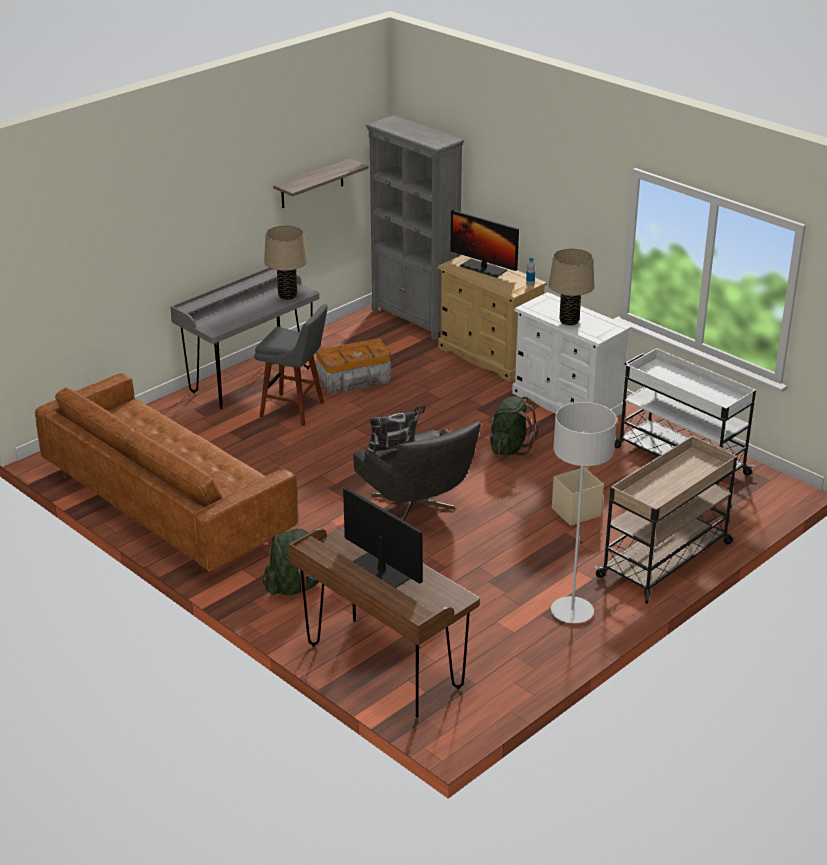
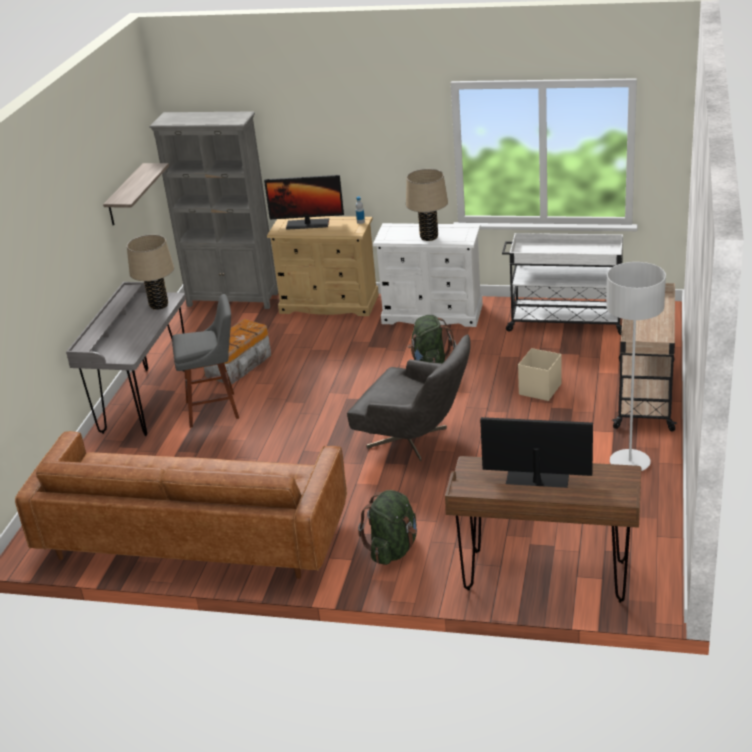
camera: 30 degrees left, 0 degrees up
(394, 453) = (386, 397): pillow -> none

